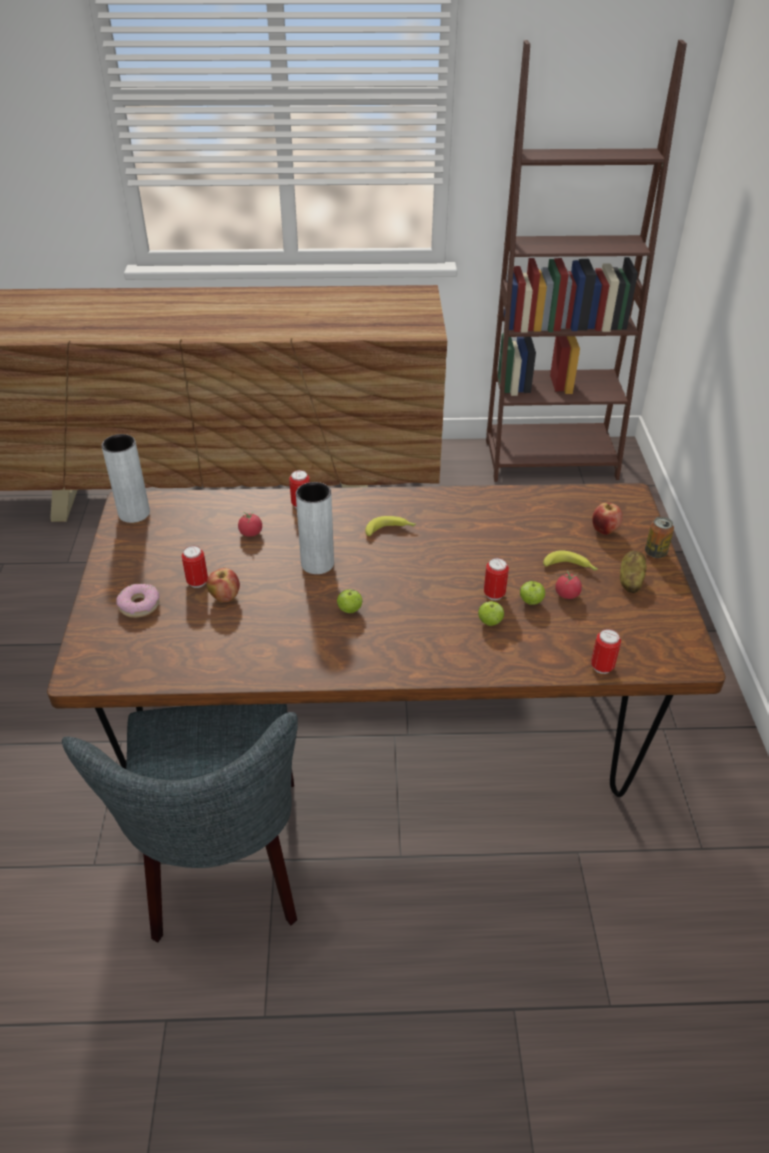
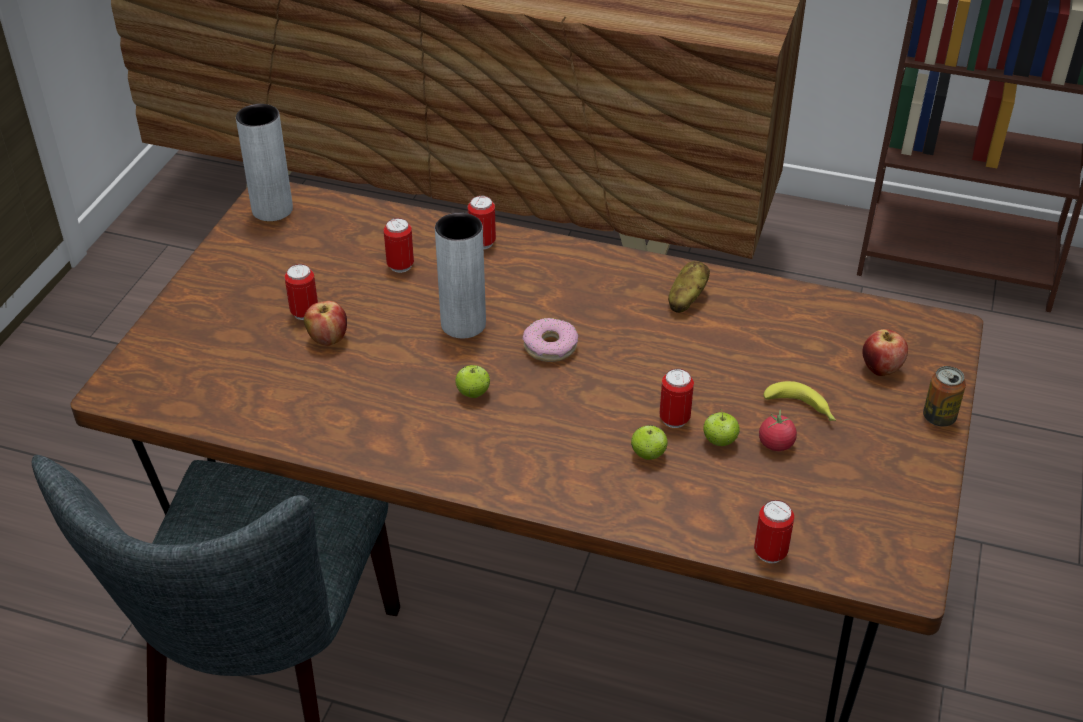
camera: 20 degrees right, 0 degrees up
(139, 605) = (223, 325): donut -> donut (550, 346)
(251, 533) = (400, 266): tomato -> can
(390, 530) = (581, 302): banana -> none
(630, 581) = (878, 447): potato -> potato (686, 299)

